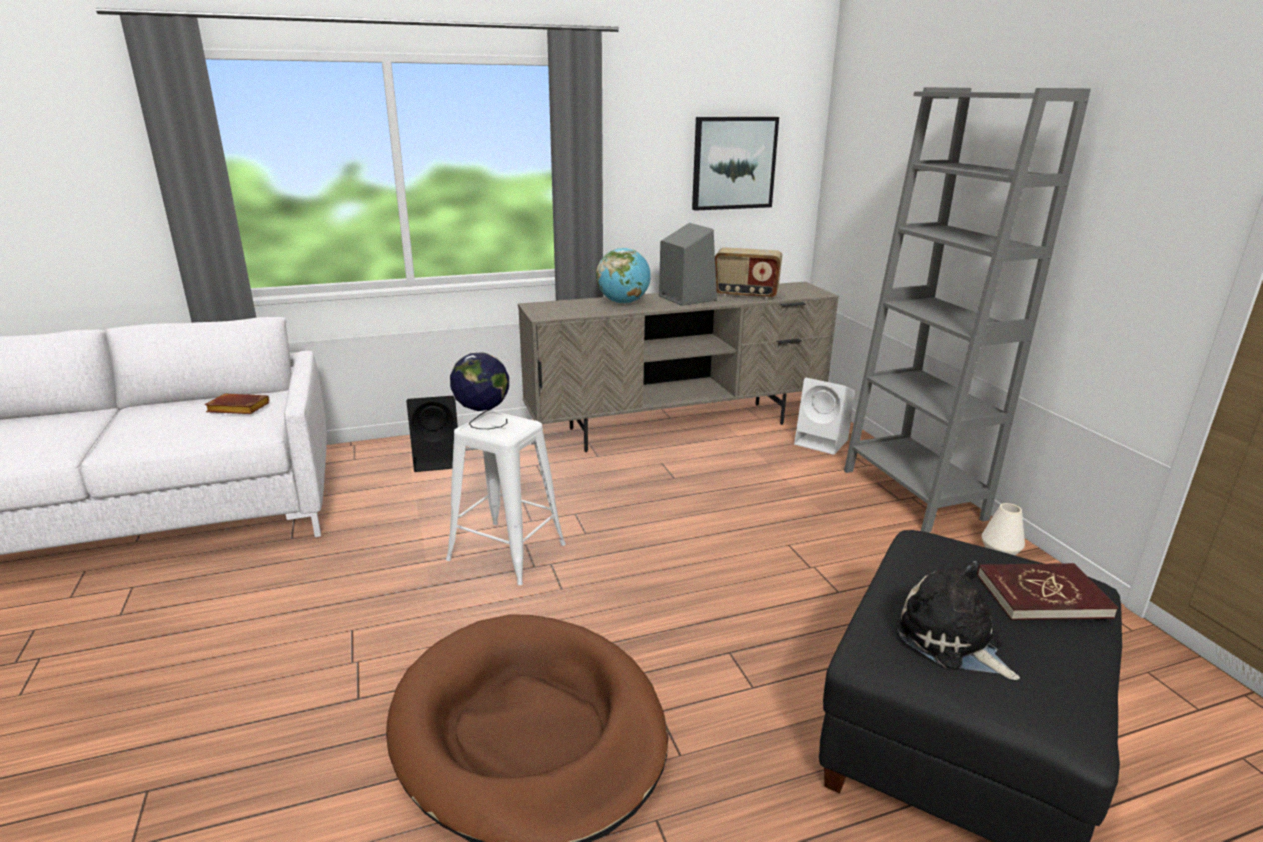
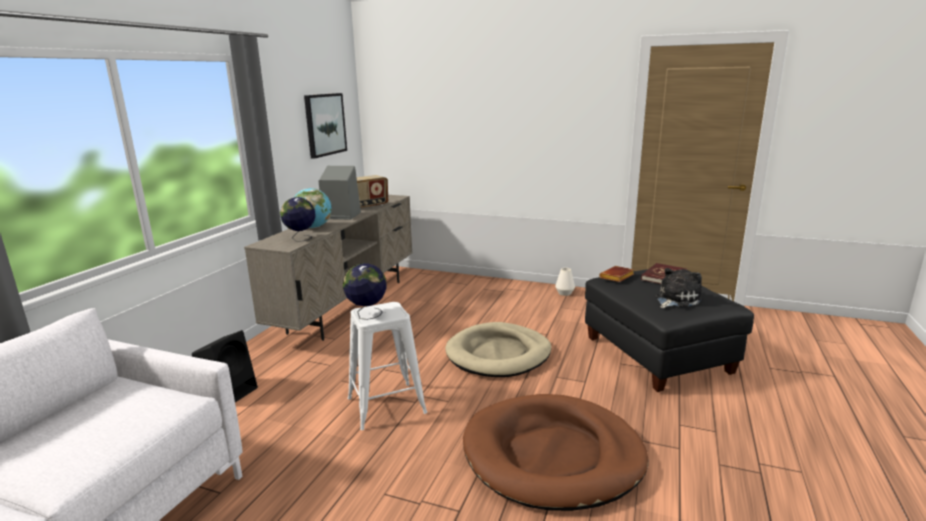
camera: 50 degrees left, 5 degrees down
(236, 409) = (122, 402): brown book -> brown book (617, 277)
(576, 312) = (300, 239): none -> globe
(719, 575) = (498, 354): none -> beige dog bed
(822, 442) = (431, 283): white speaker -> none
(912, 494) = (503, 287): grey bookcase -> none
(952, 641) = (675, 299): plush toy -> plush toy turned 135 degrees clockwise

